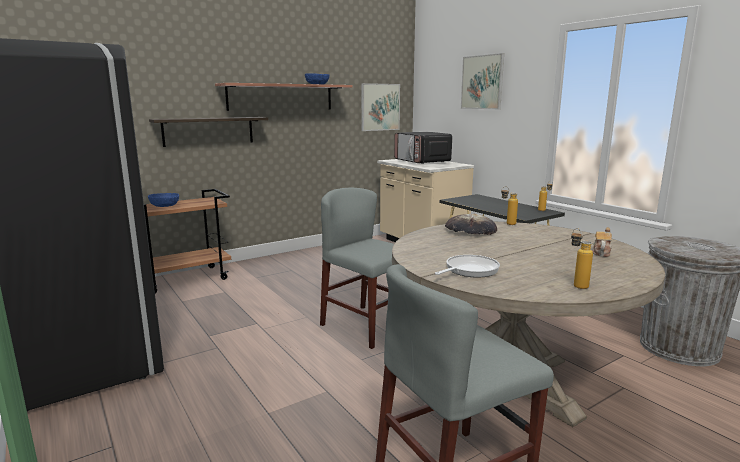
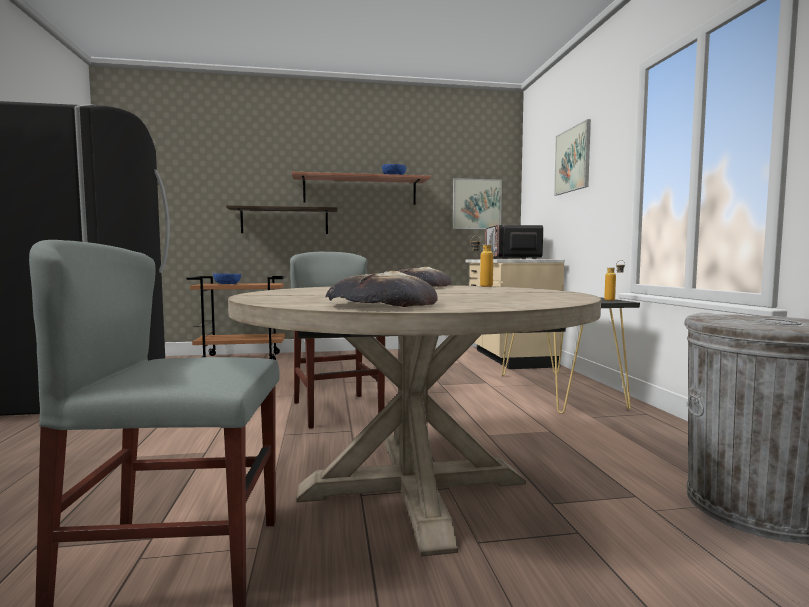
camera: 25 degrees right, 10 degrees down
(469, 270) = (299, 295): frying pan -> none
(576, 284) = (381, 304): bottle -> bread
(601, 253) = (523, 297): teapot -> none

